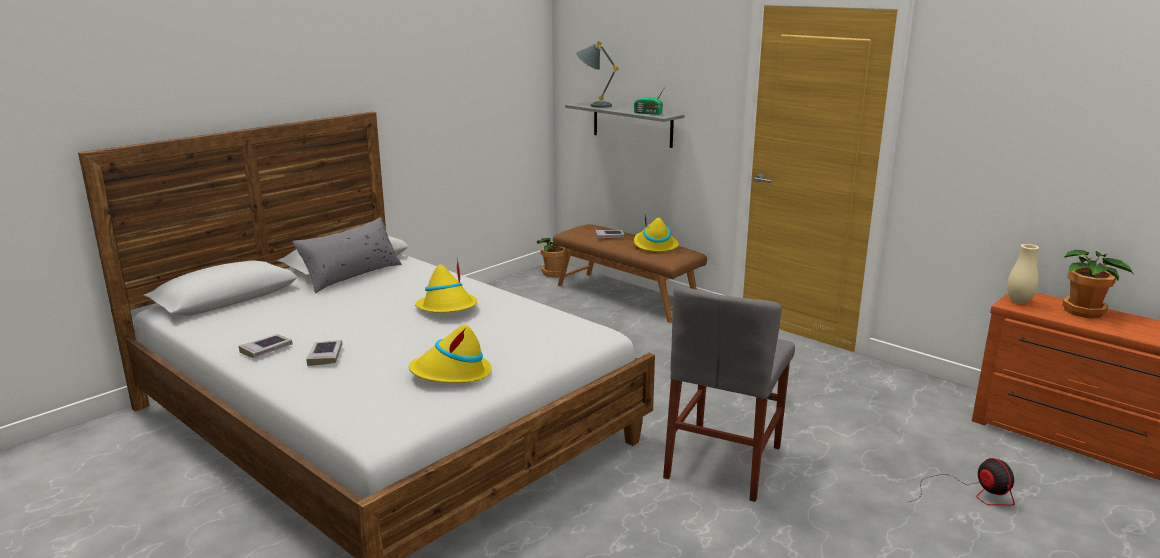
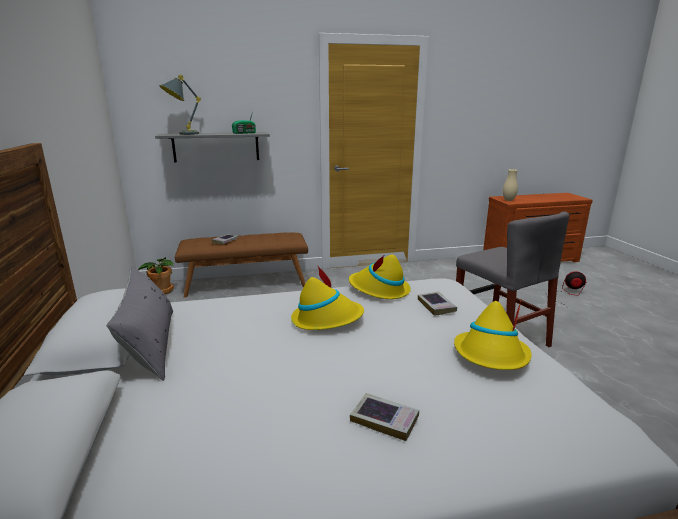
camera: 55 degrees left, 0 degrees up
(266, 349) = (311, 467): book -> book (436, 306)
(655, 245) = (267, 236): yellow hat -> yellow hat (379, 290)
(1085, 312) = (529, 197): potted plant -> none

